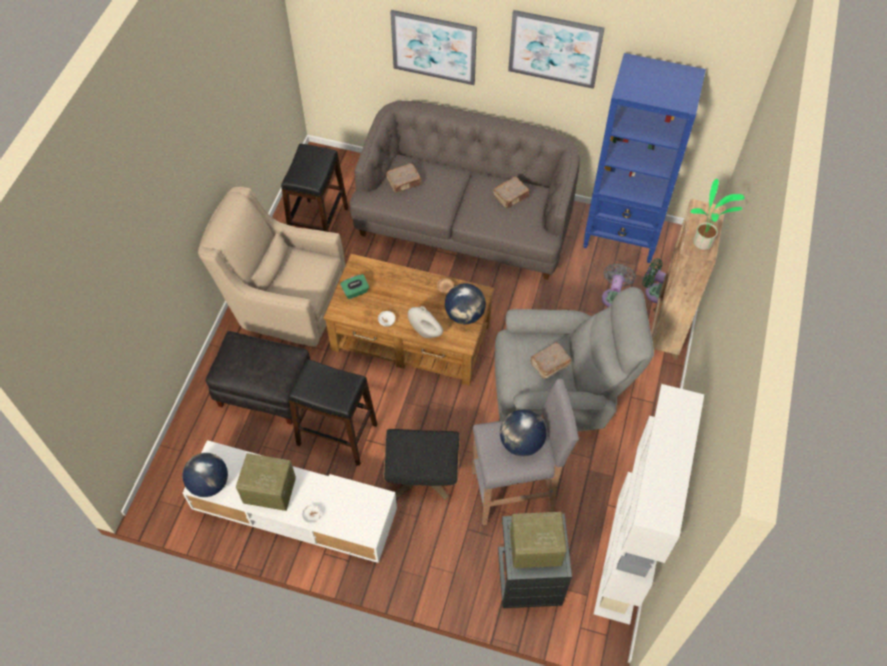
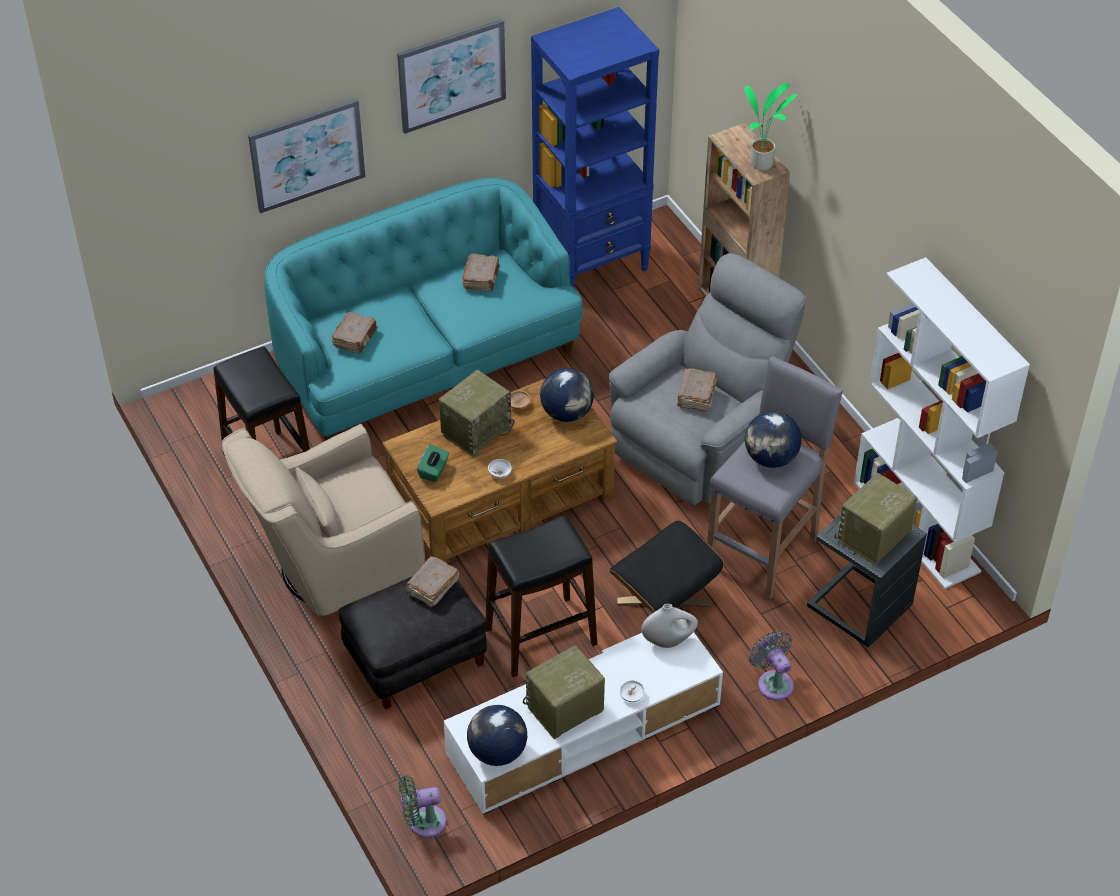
camera: 45 degrees left, 10 degrees down
(281, 359) = (432, 587): none -> brown book
(405, 285) = (476, 430): none -> radio
(425, 332) = (548, 454): white vase -> white vase (668, 640)
(465, 223) = (425, 359): grey sofa -> turquoise sofa
(614, 296) = (650, 322): grey fan -> grey fan (773, 682)
(654, 292) = (681, 292): green fan -> green fan (423, 822)

